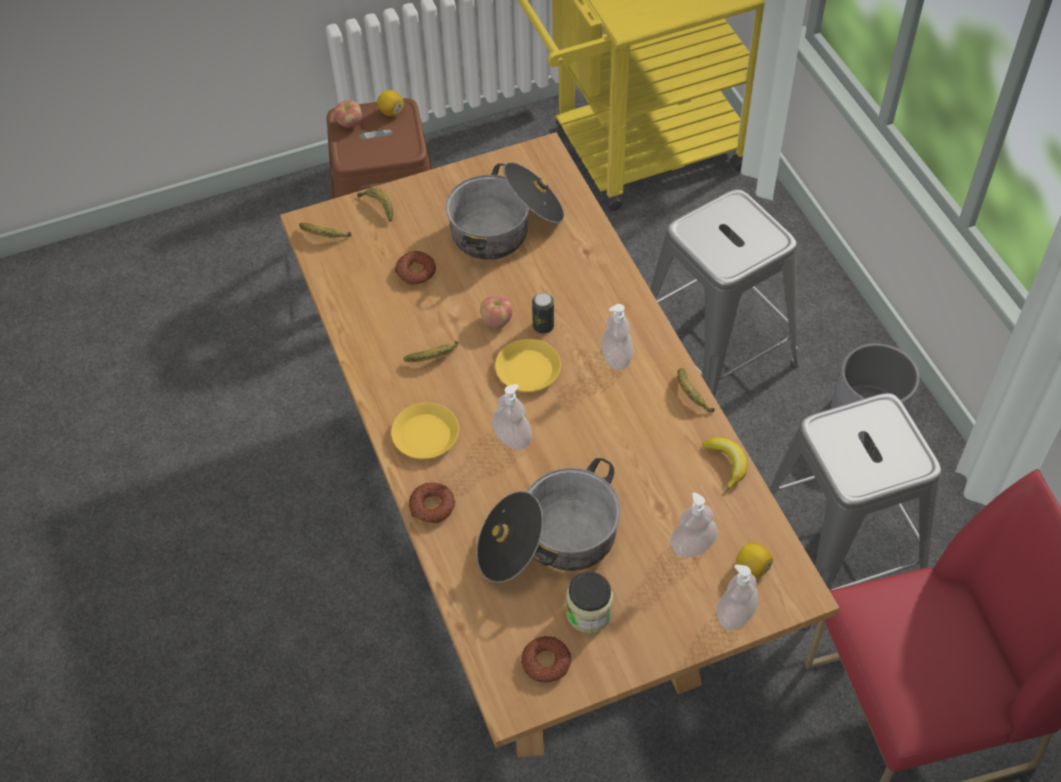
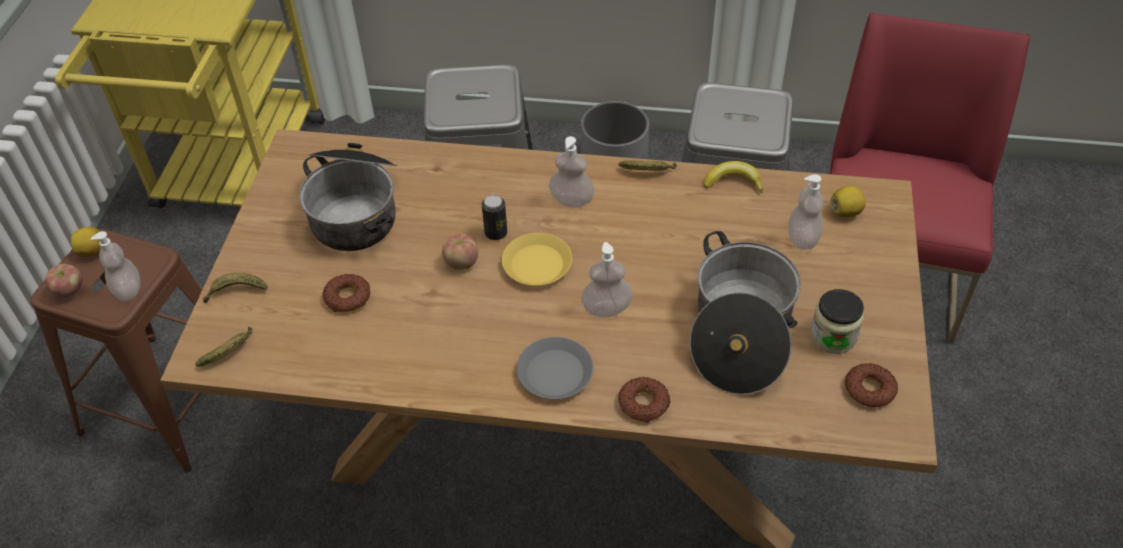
camera: 60 degrees left, 5 degrees down
(426, 435) = (555, 372): yellow plate -> grey plate
(433, 357) = (466, 327): banana -> none
(735, 614) = (885, 242): soap dispenser -> soap dispenser (128, 290)

